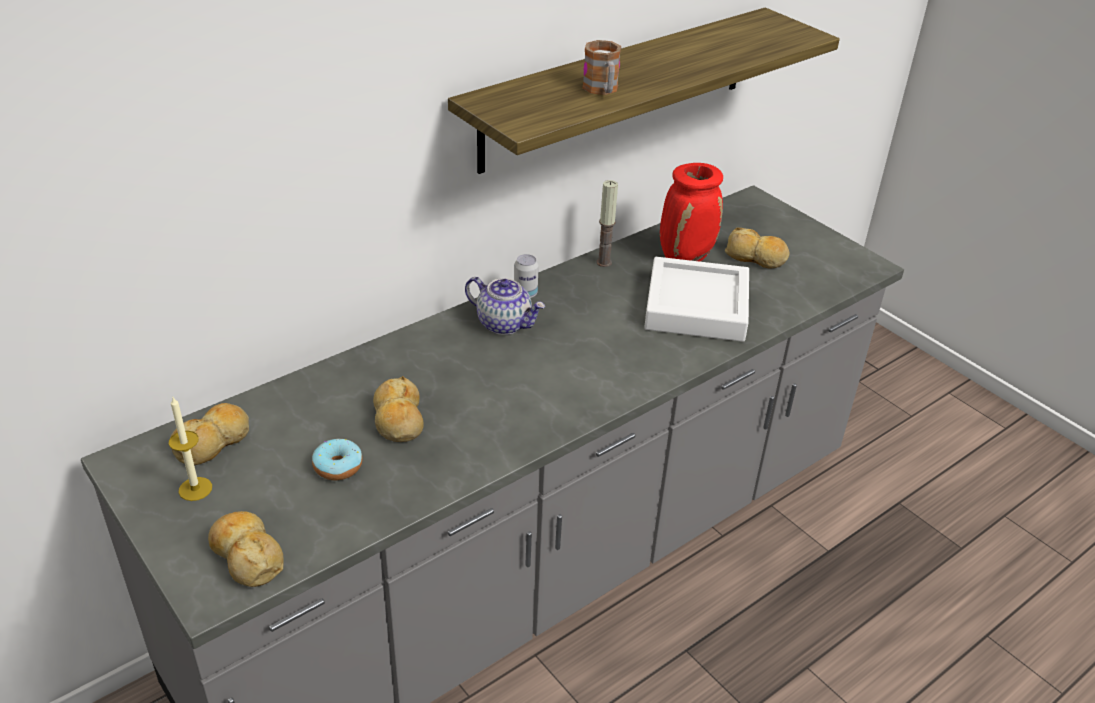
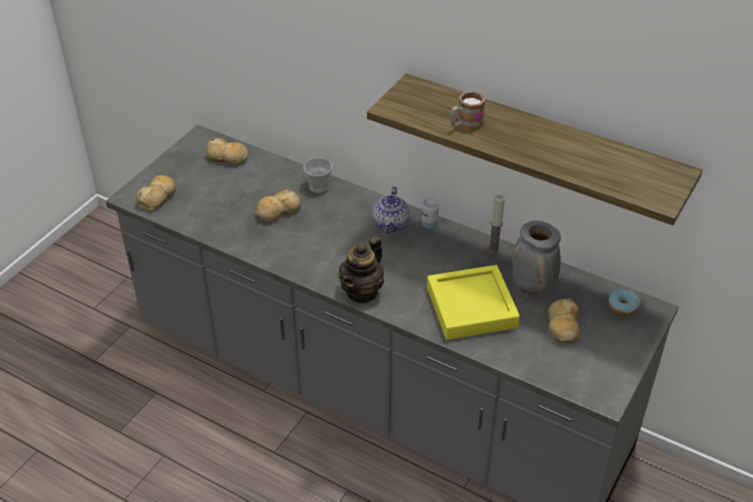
camera: 70 degrees right, 5 degrees up
(195, 489) = (193, 165): candle -> none
(338, 466) = (231, 203): donut -> donut (622, 307)
(372, 365) = (318, 186): none -> cup
(623, 384) = (362, 292): none -> teapot
(686, 257) = (533, 289): red vase -> grey vase
(696, 307) = (471, 307): white tray -> yellow tray

